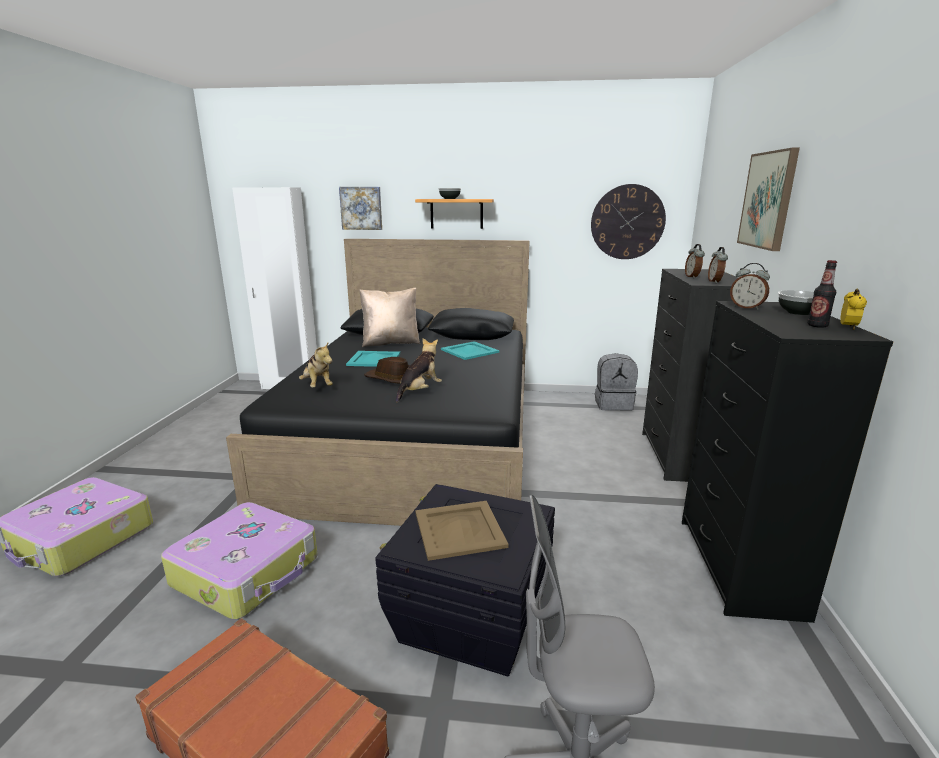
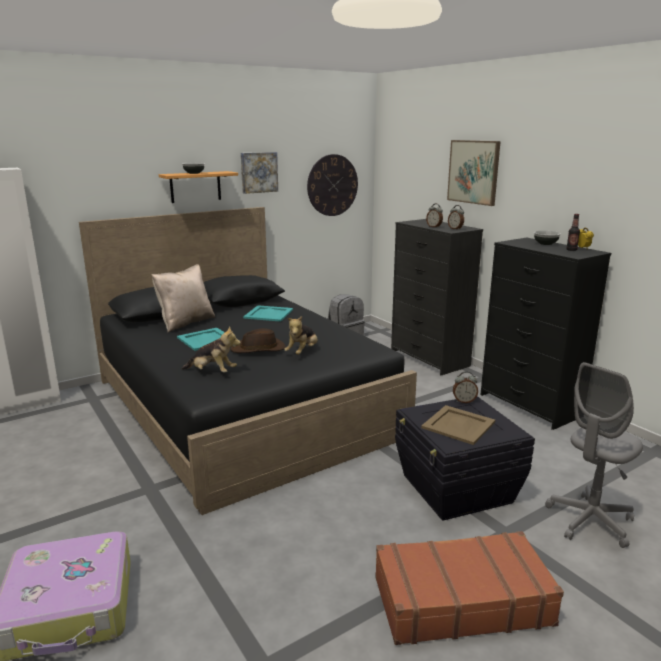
camera: 40 degrees left, 0 degrees up
(248, 571) = (281, 542): suitcase -> none
(361, 208) = (94, 187): picture -> picture (258, 172)
(419, 391) = (302, 352): plush toy -> plush toy turned 150 degrees counterclockwise
(746, 308) = (520, 244): alarm clock -> alarm clock (464, 401)

